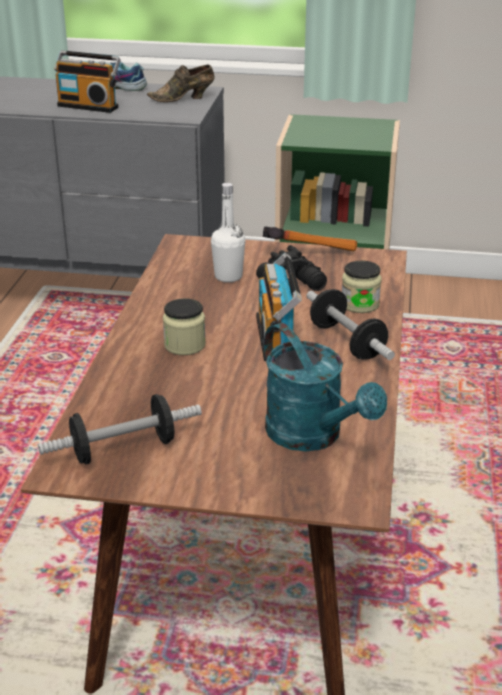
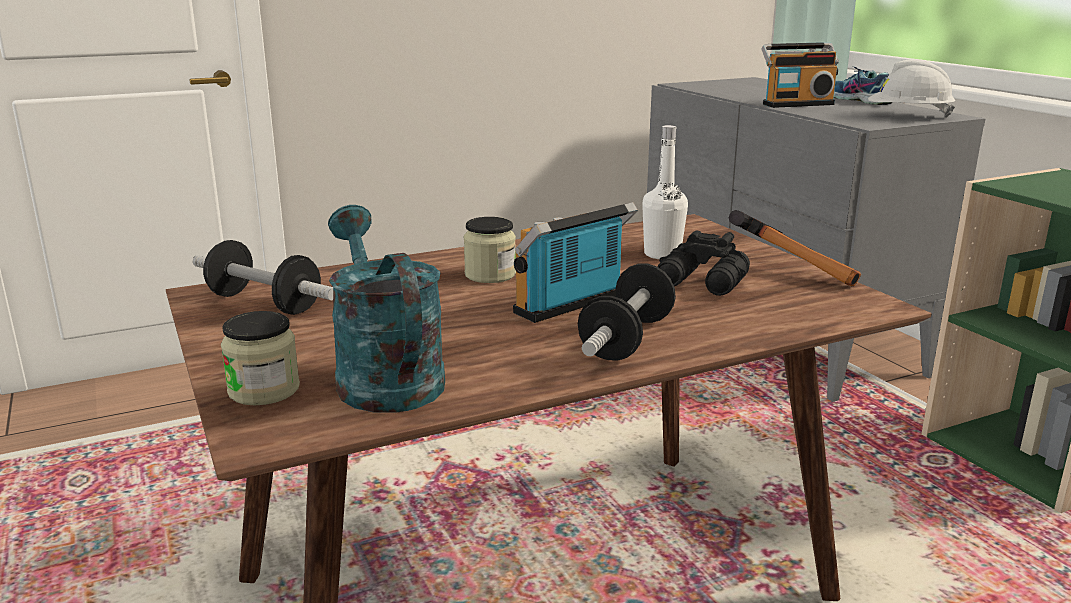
camera: 55 degrees right, 10 degrees down
(89, 106) = (796, 104): radio -> radio turned 90 degrees counterclockwise
(184, 99) = (908, 116): brown shoe -> white hard hat
(313, 436) = (384, 376): turquoise watering can -> turquoise watering can turned 135 degrees clockwise
(360, 304) = (731, 323): jar -> jar (264, 390)

